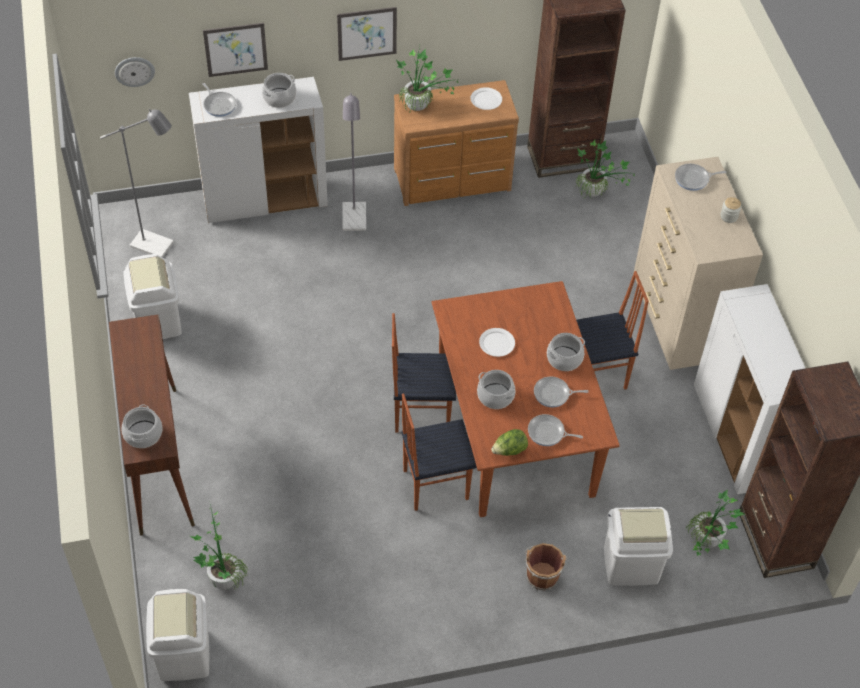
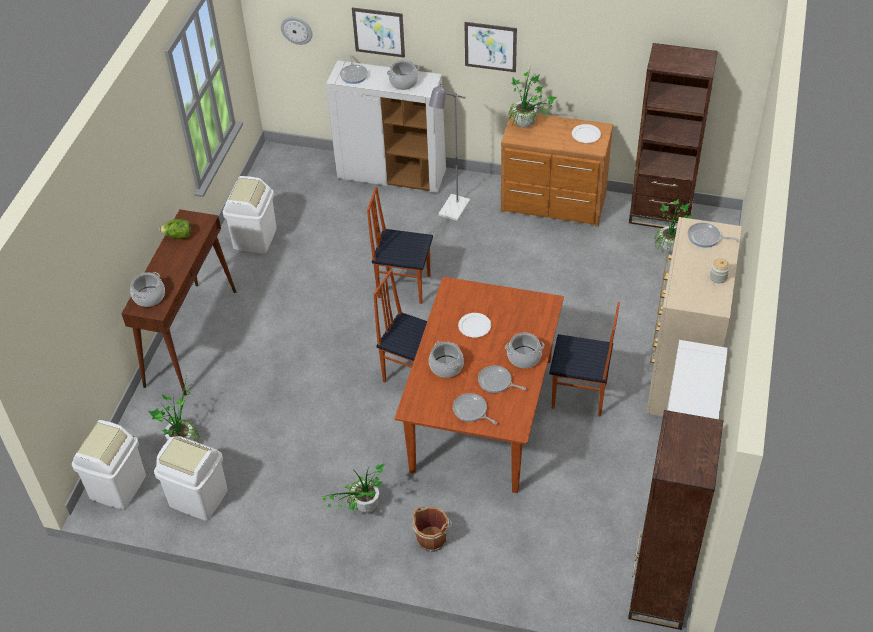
camera: 30 degrees right, 5 degrees down
(158, 246) = (290, 184): grey floor lamp -> none
(434, 484) = (389, 433): chair -> chair (403, 285)
(509, 450) = (429, 413): lettuce -> lettuce (178, 236)
(631, 565) = (513, 560): white trash can -> white trash can (198, 498)
(705, 545) = (591, 570): potted plant -> potted plant (362, 509)

